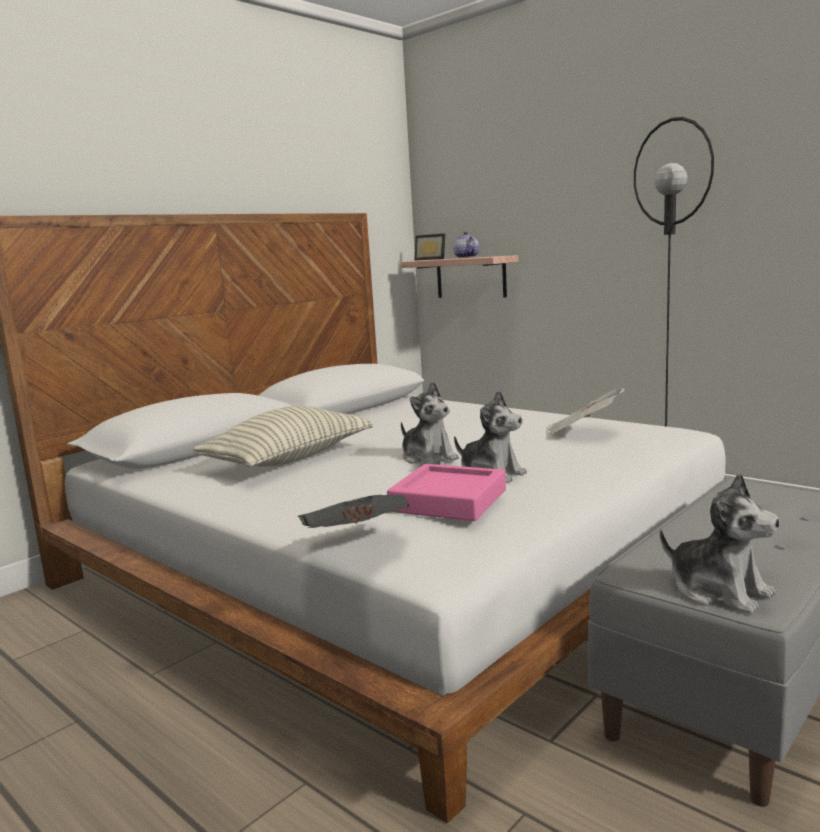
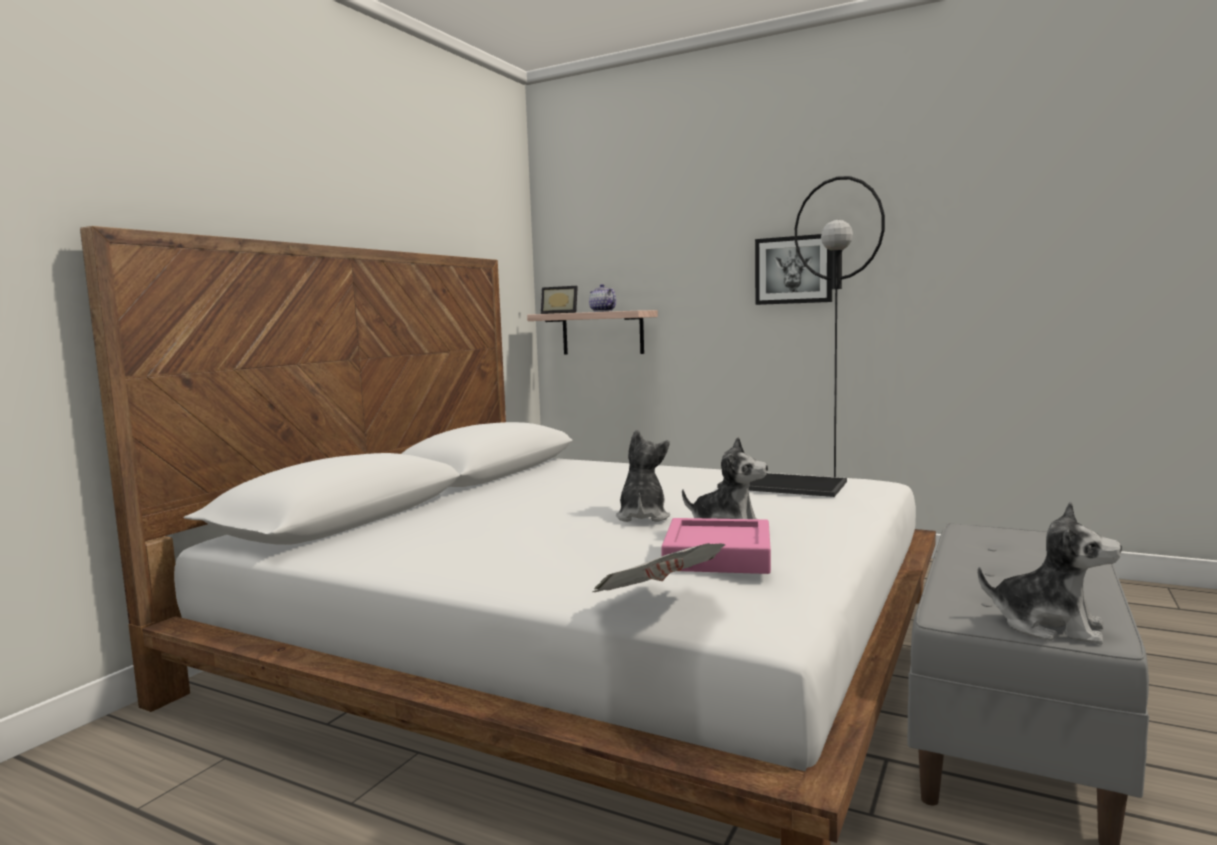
camera: 15 degrees left, 5 degrees down
(289, 460) = (478, 526): pillow -> none
(428, 458) = (642, 516): plush toy -> plush toy turned 120 degrees counterclockwise
(582, 432) = (780, 485): newspaper -> tray
(643, 213) = (793, 270): none -> picture

